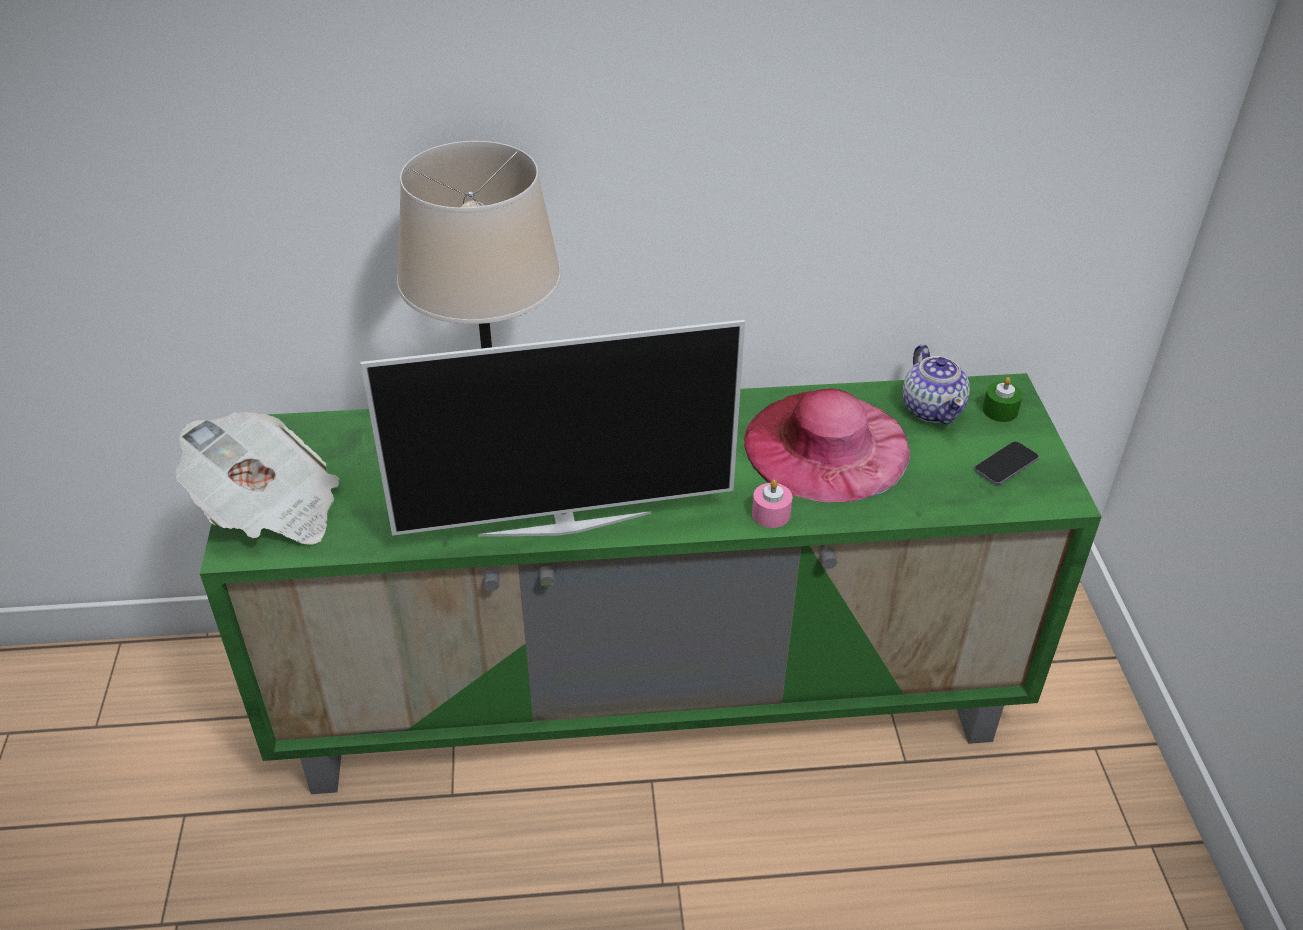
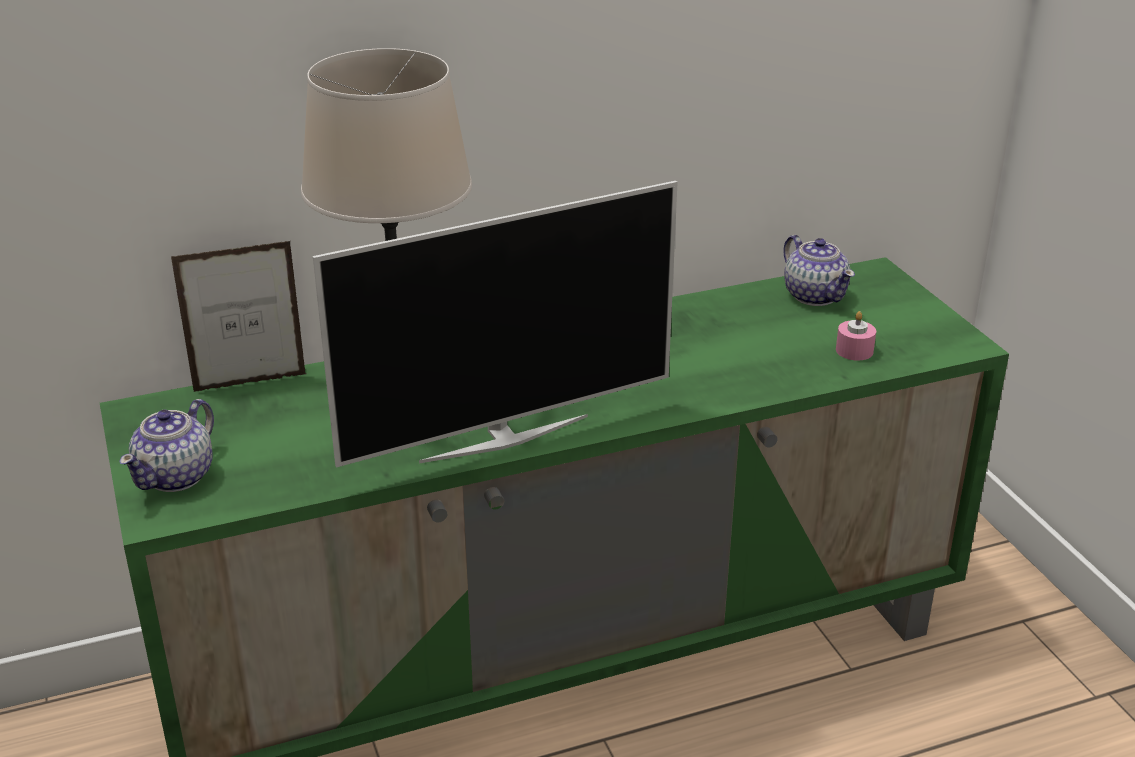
camera: 15 degrees left, 10 degrees down
(269, 509) = (176, 476): newspaper -> teapot
(369, 418) = (250, 383): none -> picture frame
(771, 514) = (706, 399): pink candle -> pink candle (854, 350)
(826, 446) = (731, 338): pink hat -> none
(1000, 410) = (877, 288): green candle -> none
(1005, 465) = (904, 328): phone -> none

